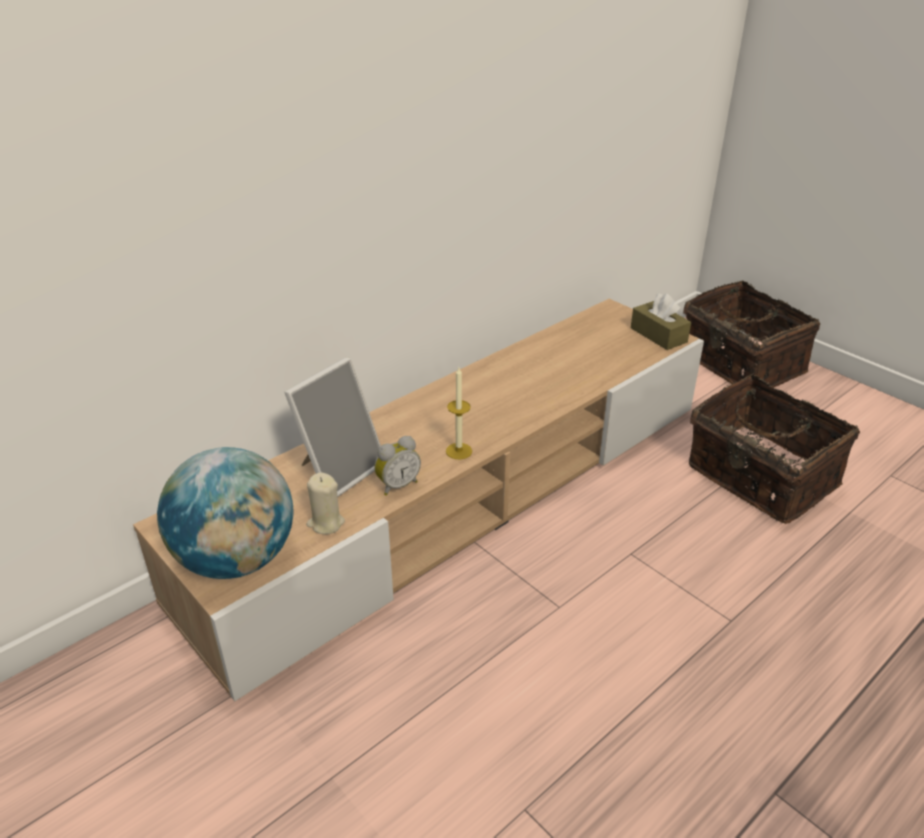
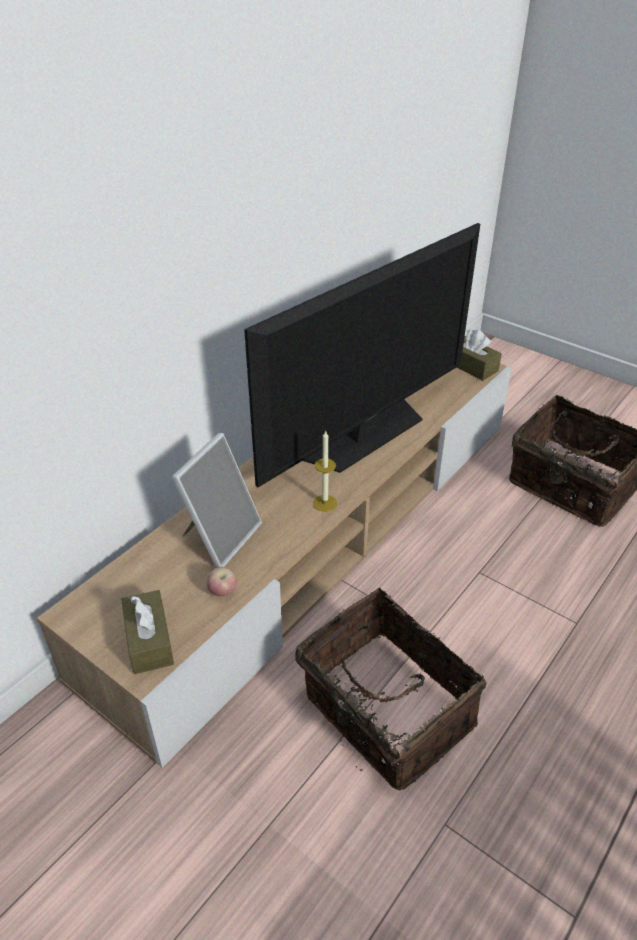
camera: 10 degrees left, 5 degrees up
(236, 560) = (149, 640): globe -> brown tissue box
(326, 523) = (222, 592): beige candle -> apple
(397, 485) = (278, 544): alarm clock -> none
(521, 389) = (364, 433): none -> television
(739, 364) = (530, 379): basket -> basket (384, 713)

